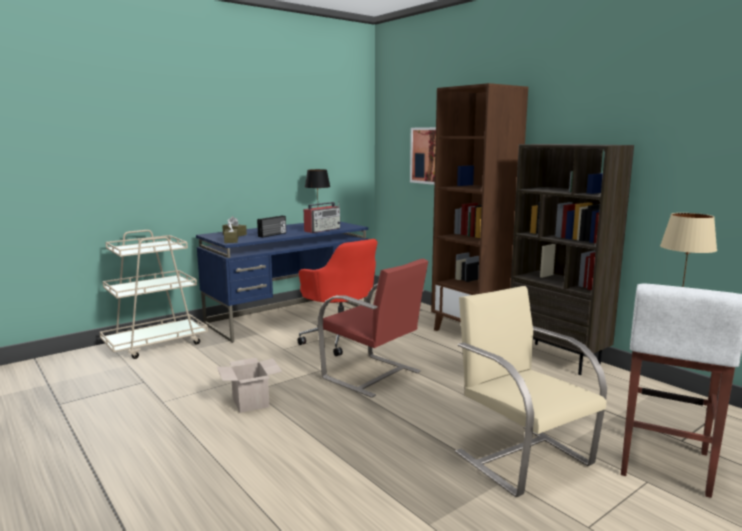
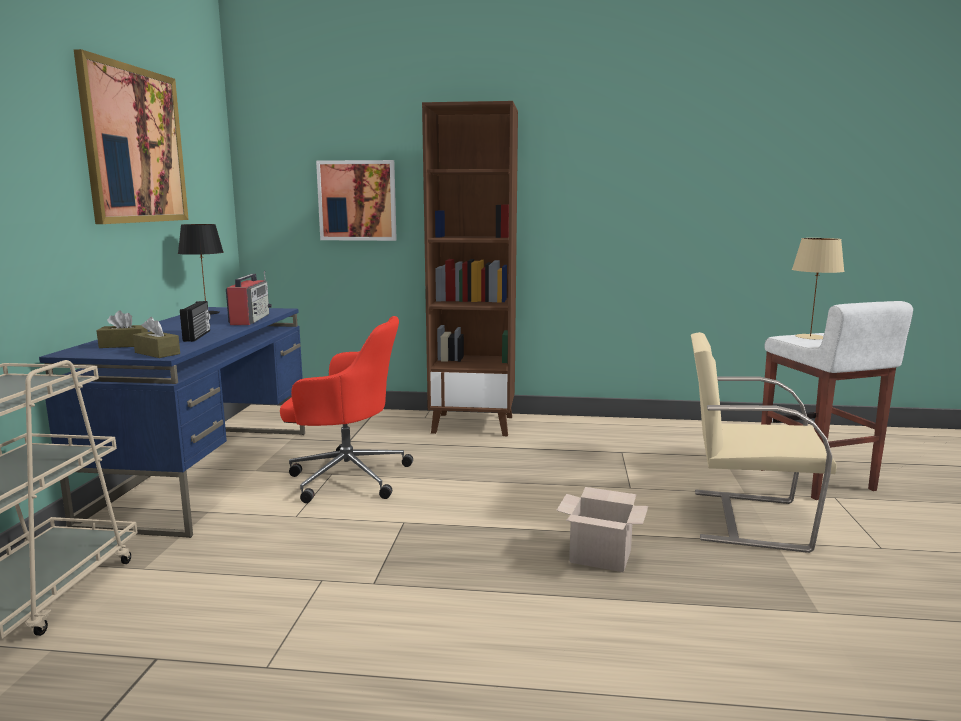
camera: 45 degrees left, 0 degrees up
(251, 402) = (405, 598): cardboard box -> cardboard box (602, 556)
(282, 125) = (135, 145): none -> picture
(373, 375) = (475, 503): red chair -> none
(557, 358) = (592, 425): brown bookcase -> none

